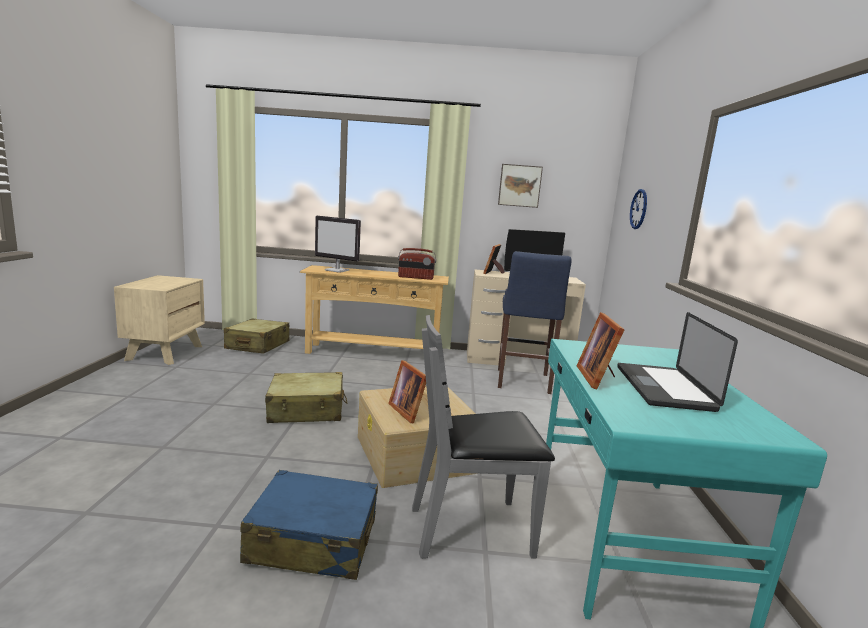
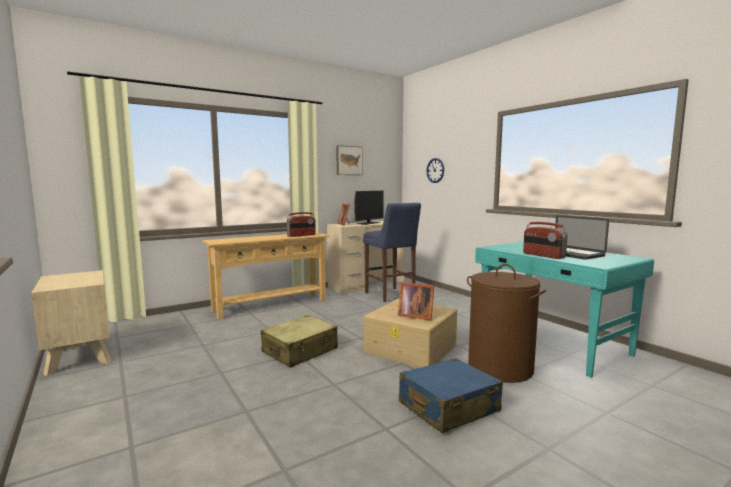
camera: 35 degrees left, 5 degrees down
(257, 345) = (164, 325): beige suitcase -> none
(337, 270) = (236, 240): monitor -> none
(472, 530) = (500, 368): grey chair -> brown laundry basket
(598, 377) = (543, 256): picture frame -> radio

